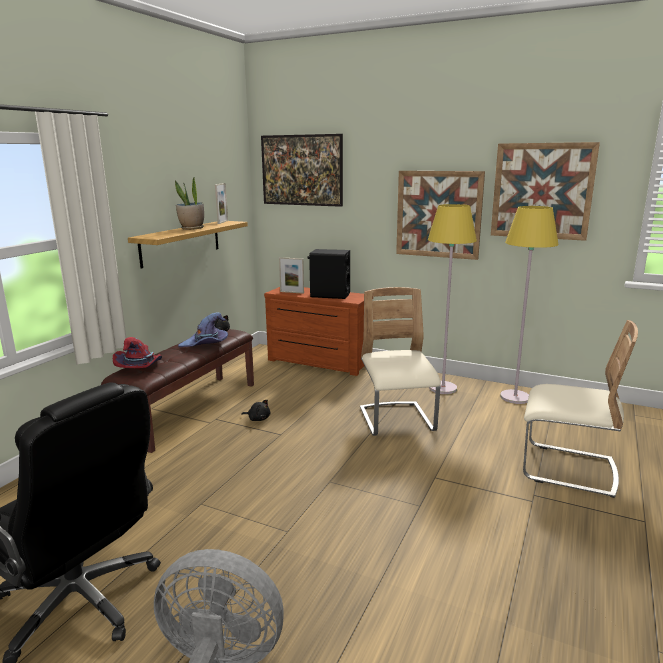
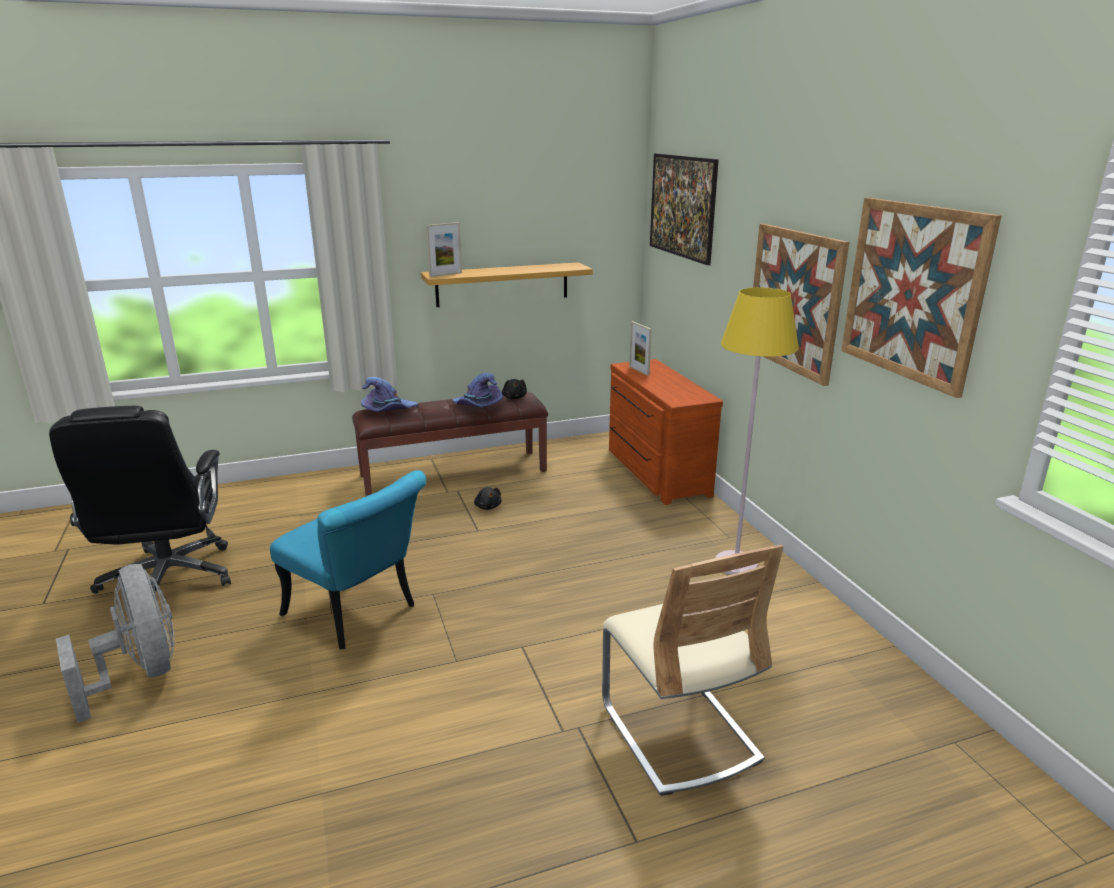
camera: 45 degrees right, 5 degrees up
(140, 367) = (388, 410): red hat -> purple hat
(192, 228) = (506, 270): potted plant -> none
(223, 222) = (566, 265): picture frame -> picture frame (445, 274)
(308, 520) = (359, 614): none -> turquoise chair
(330, 295) = (669, 386): black speaker -> none
(396, 421) = (604, 572): beige chair -> none
(515, 397) = (809, 621): yellow floor lamp -> none

